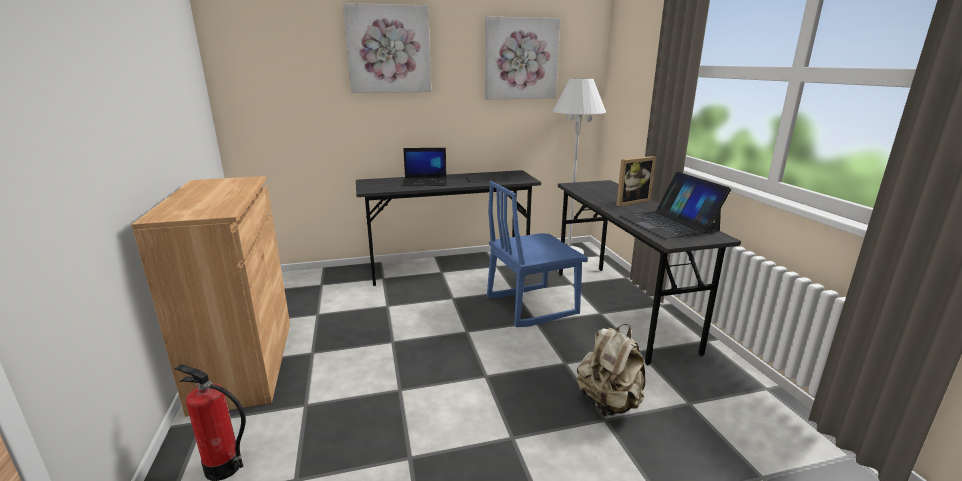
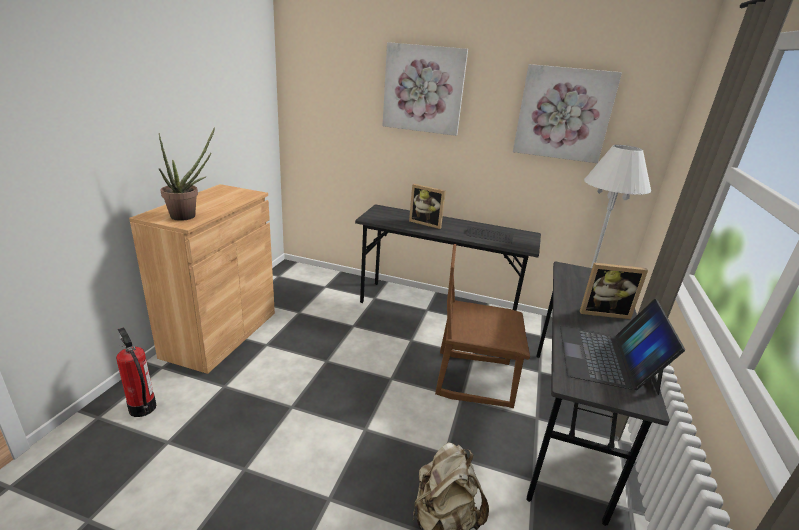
camera: 30 degrees right, 5 degrees up
(211, 207) = (188, 215): none -> potted plant
(425, 182) = (426, 223): laptop -> picture frame
(531, 306) = (474, 378): blue chair -> brown chair

